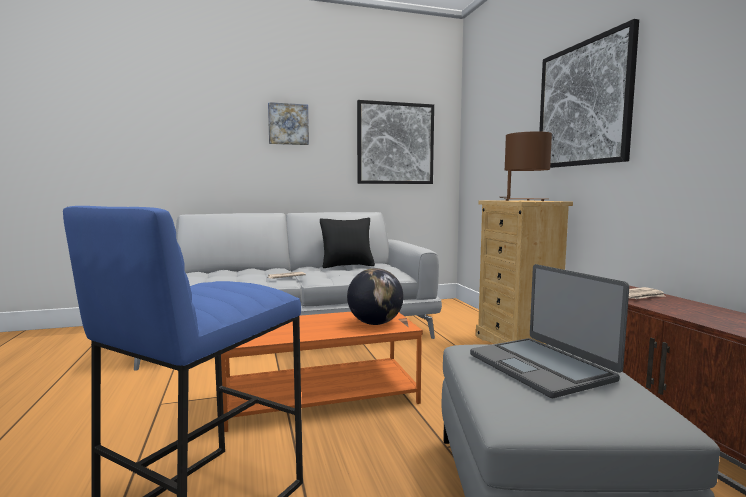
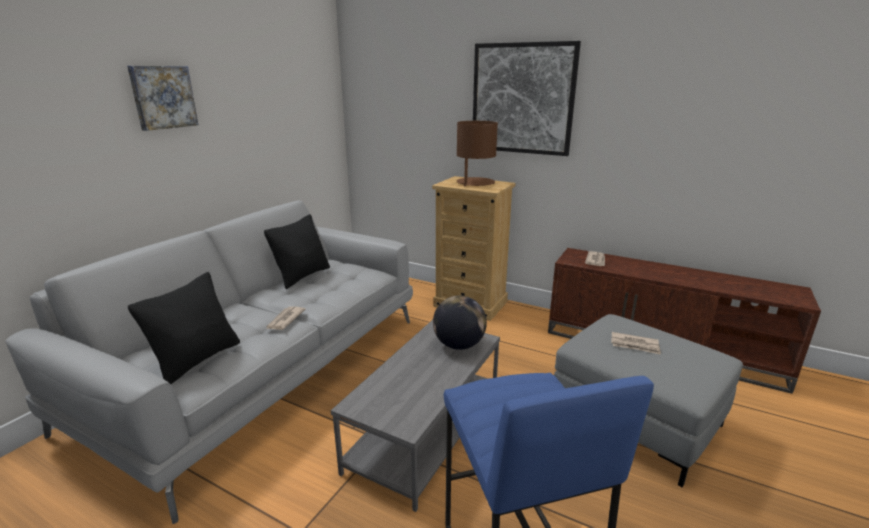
camera: 45 degrees left, 15 degrees up
(210, 279) = (197, 360): none -> black pillow
(321, 396) = (425, 428): orange coffee table -> grey coffee table
(395, 143) = (288, 109): picture -> none
(541, 367) = (635, 345): laptop -> newspaper

